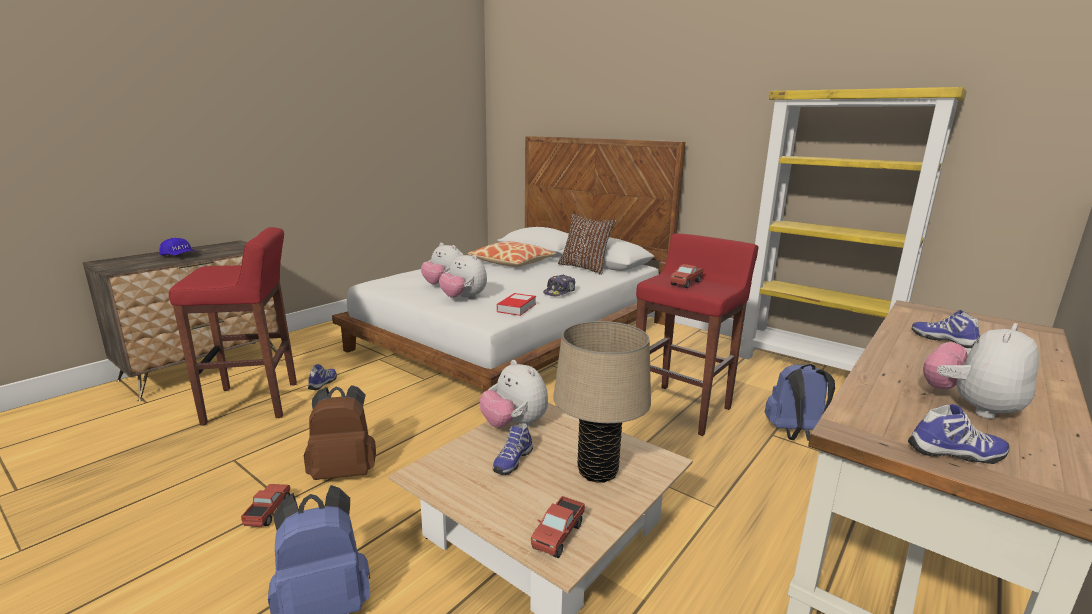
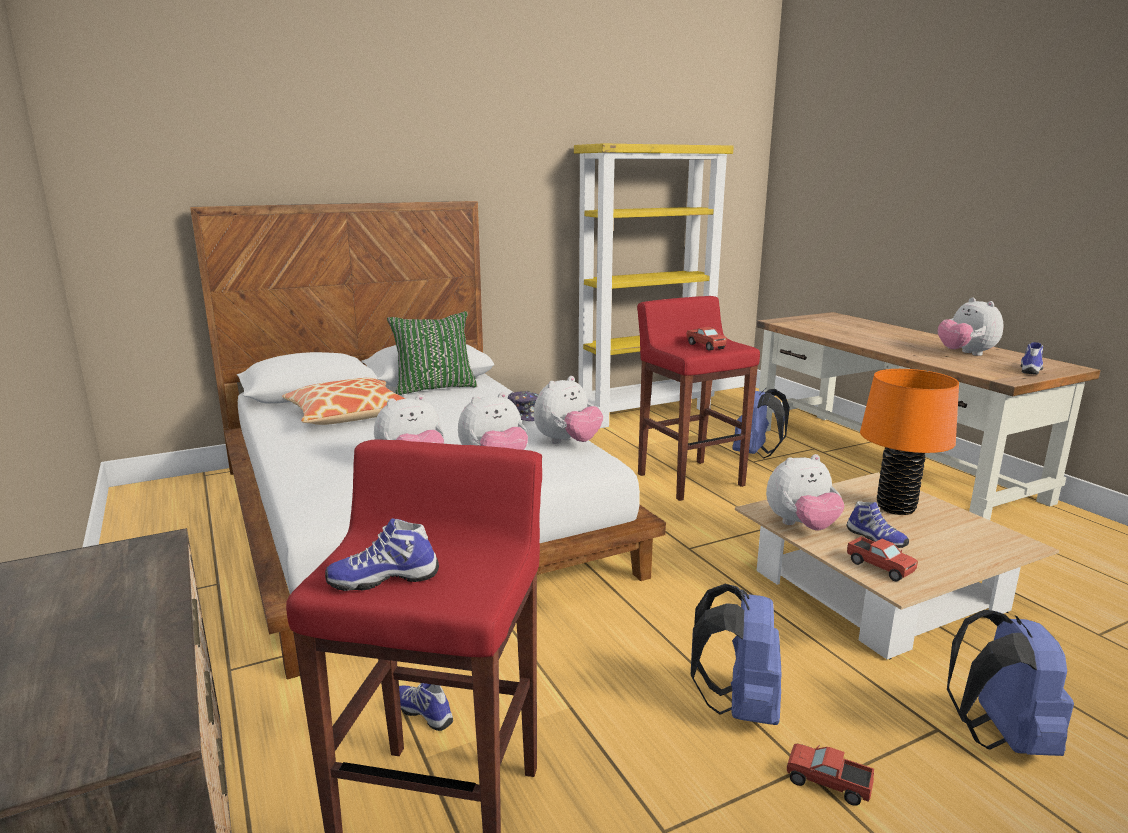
camera: 65 degrees left, 0 degrees up
(179, 256) = (91, 641): blue cap -> none
(345, 471) = (739, 707): brown backpack -> blue backpack
(516, 308) = (567, 442): book -> plush toy
(558, 536) = (994, 540): toy truck -> toy truck (879, 568)
(585, 267) = (434, 388): brown pillow -> green pillow
(597, 472) = (896, 508): beige table lamp -> orange table lamp
(943, 340) = (851, 332): shoe -> shoe (383, 578)

